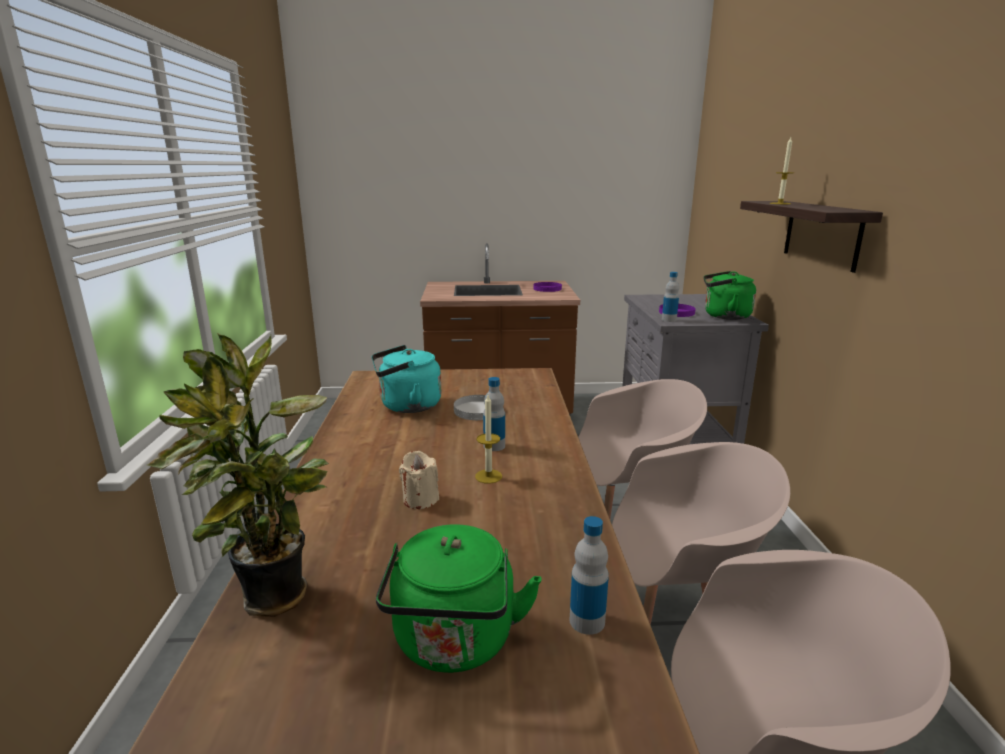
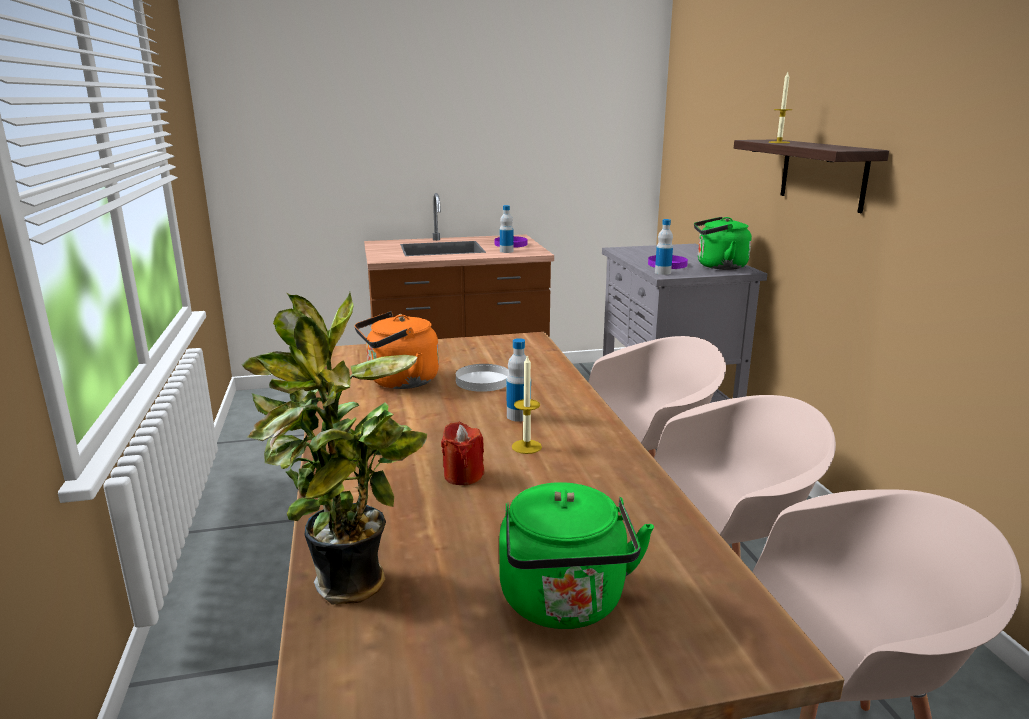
camera: 10 degrees left, 0 degrees up
(407, 406) = (399, 382): turquoise kettle -> orange kettle
(420, 499) = (463, 475): beige candle -> red candle
(587, 621) = (687, 570): bottle -> bottle (506, 251)

